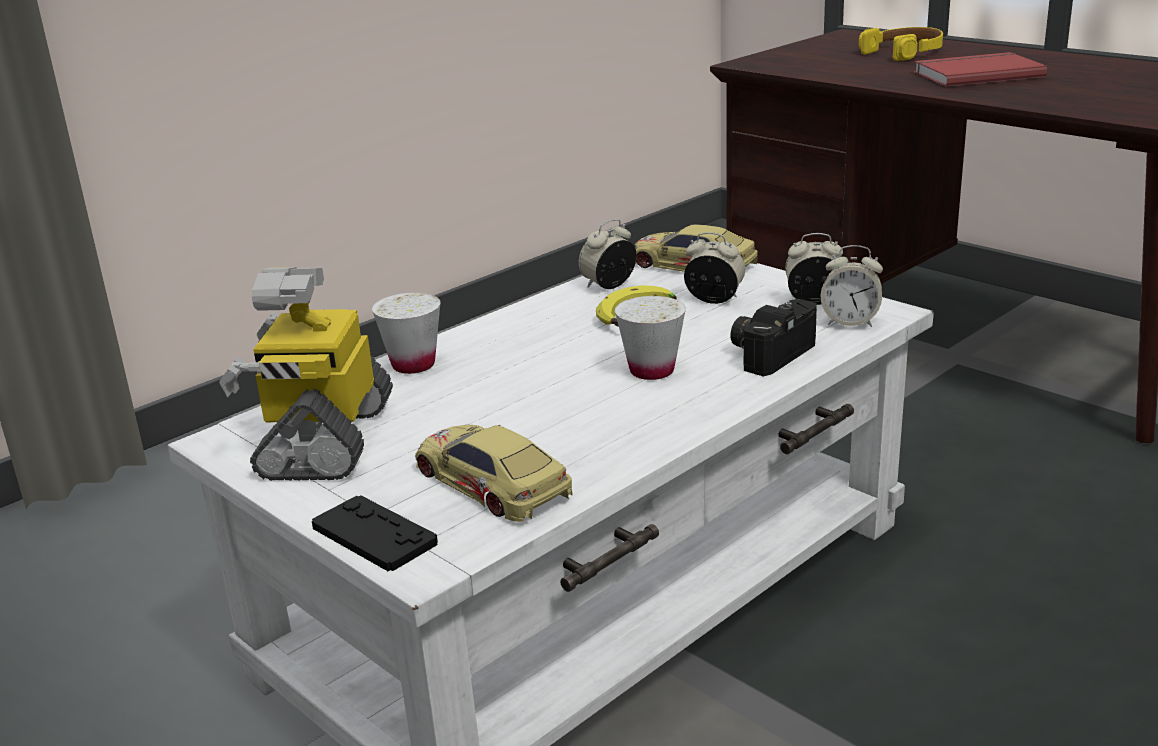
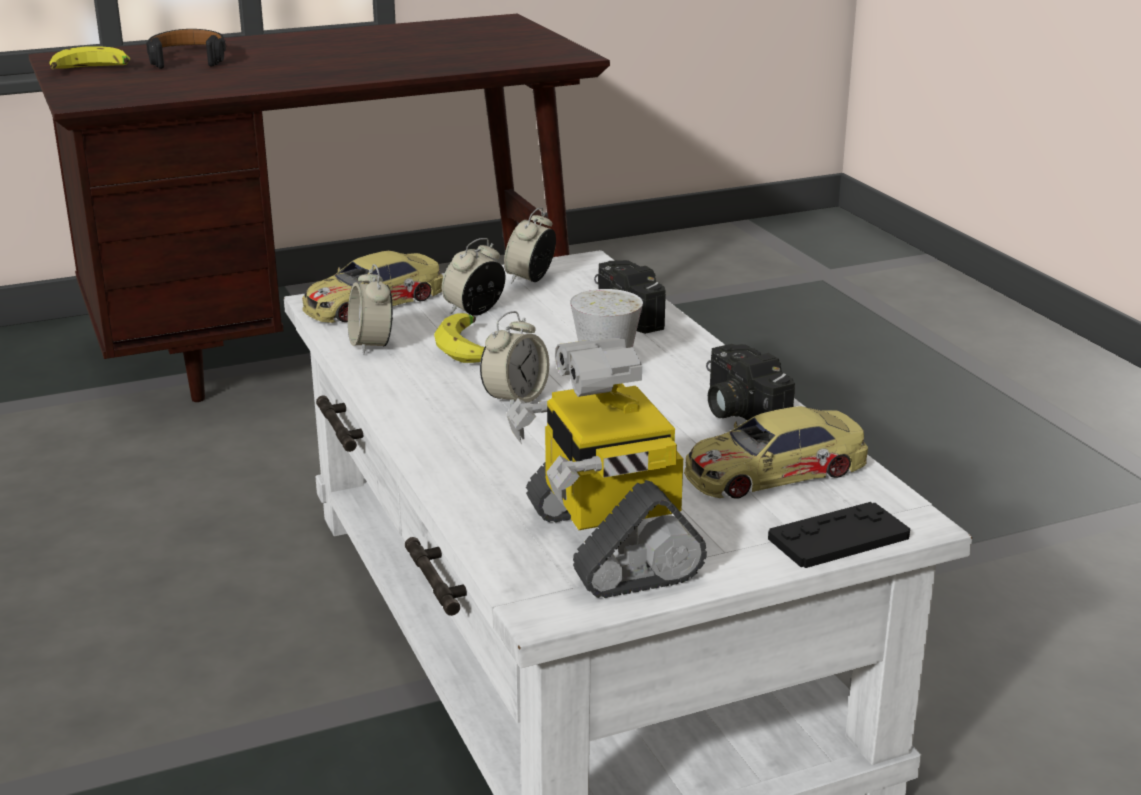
camera: 70 degrees left, 0 degrees up
(324, 440) = (607, 542): toy robot -> toy robot turned 45 degrees clockwise
(413, 365) = (460, 470): white cup -> none
(606, 444) = (738, 411): none -> camera
(825, 46) = (90, 71): none -> banana
(850, 322) = (591, 278): alarm clock -> alarm clock (515, 399)
(904, 52) = (188, 59): yellow headphones -> black headphones
(976, 74) = (320, 60): red book -> none

